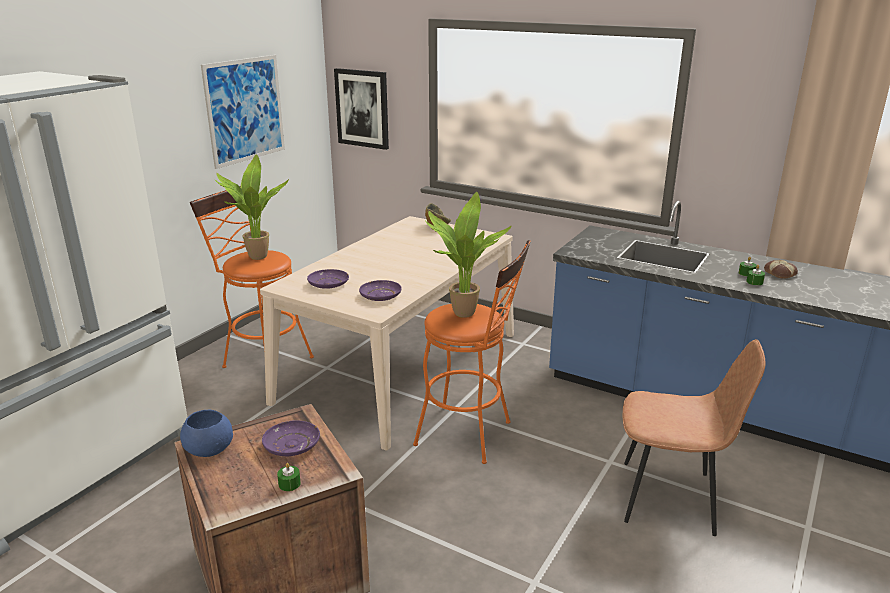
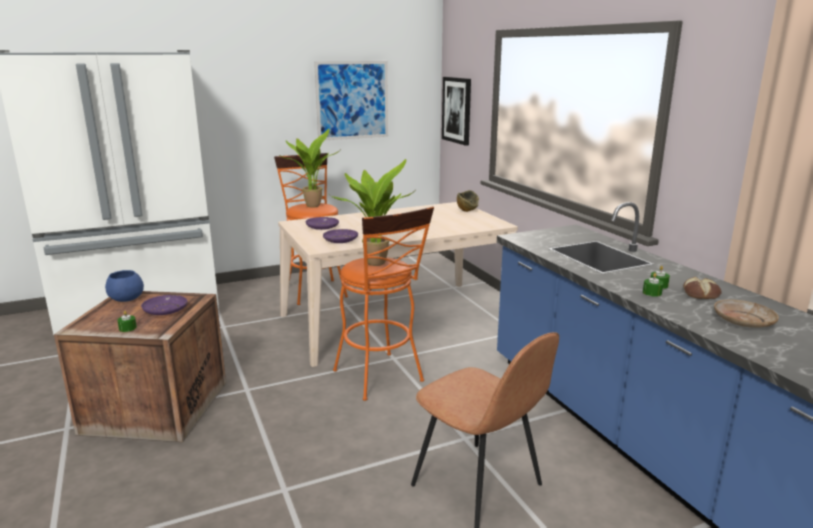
camera: 35 degrees right, 5 degrees down
(837, 289) = (743, 320): none -> beige plate

